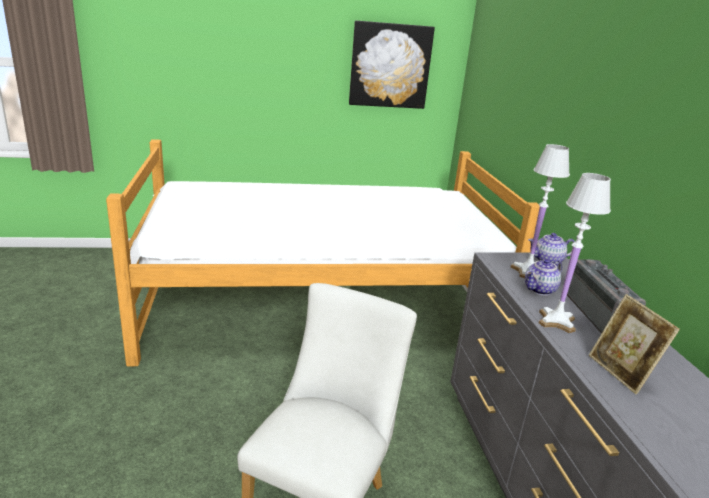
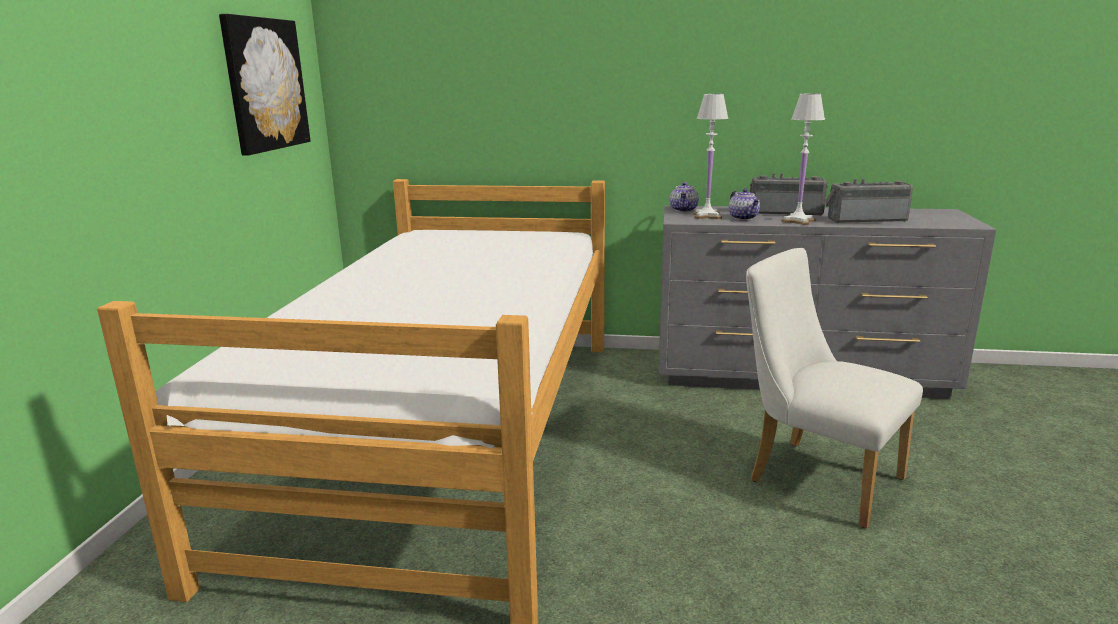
camera: 70 degrees left, 5 degrees down
(620, 372) = (865, 219): picture frame -> radio

